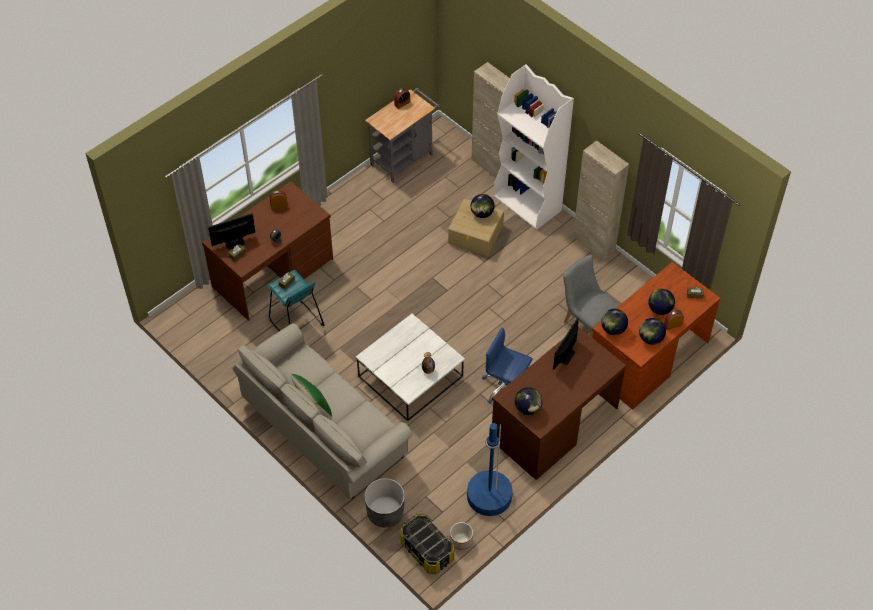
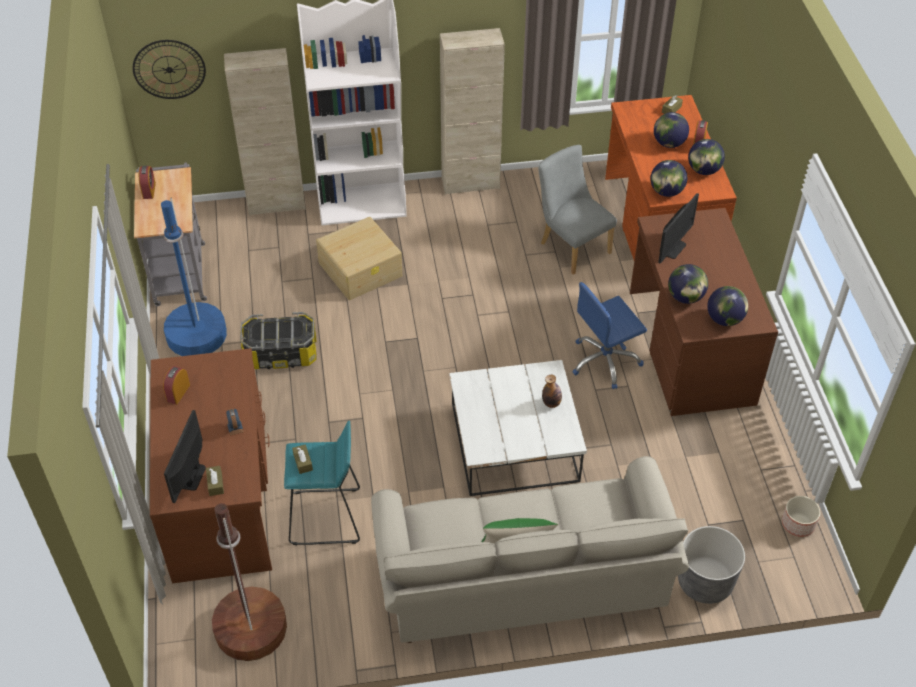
camera: 55 degrees left, 5 degrees down
(210, 333) = (250, 628): none -> brown floor lamp
(426, 550) = (791, 568): storage box -> storage box (281, 354)
(461, 49) = (169, 69): none -> wall clock
(482, 213) = (355, 236): globe -> globe (685, 297)
(489, 496) = (750, 461): blue floor lamp -> blue floor lamp (196, 335)
(565, 356) = (672, 248): monitor -> monitor turned 120 degrees counterclockwise
(586, 322) = (571, 246): grey chair -> grey chair turned 60 degrees clockwise

